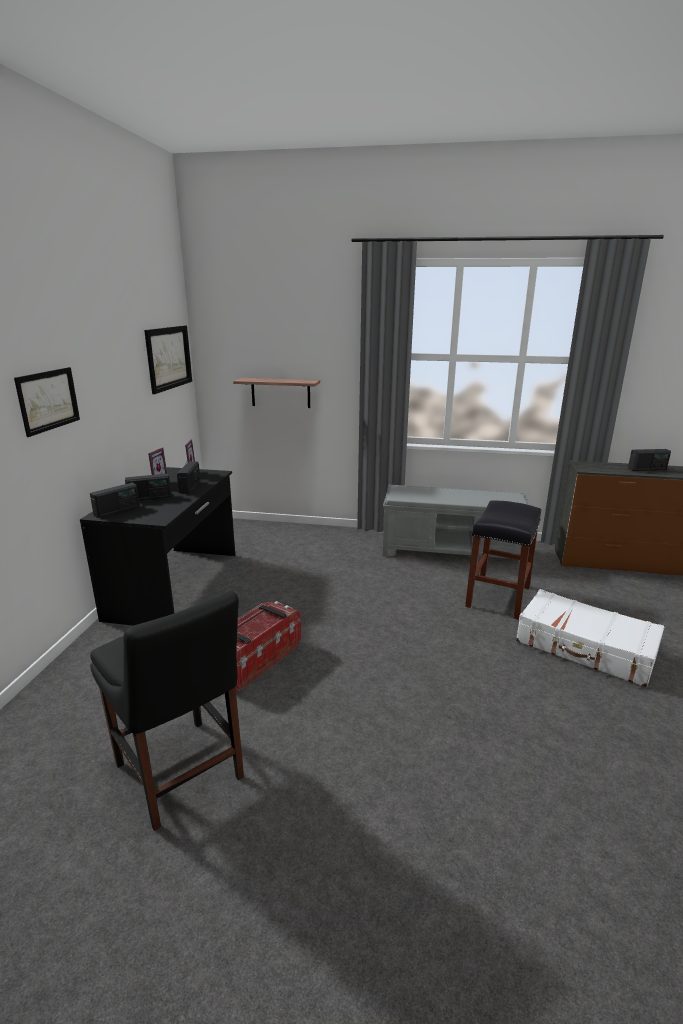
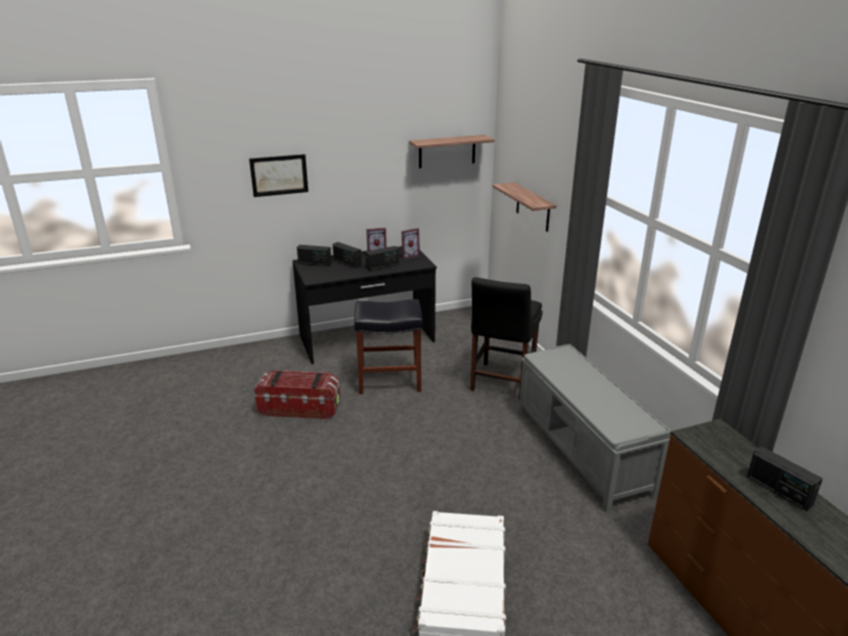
camera: 60 degrees right, 5 degrees up
(168, 358) = (447, 151): picture -> shelf
(181, 775) = (180, 427): black chair -> black chair (501, 383)
(498, 597) = (511, 507): black stool -> black stool (388, 380)

